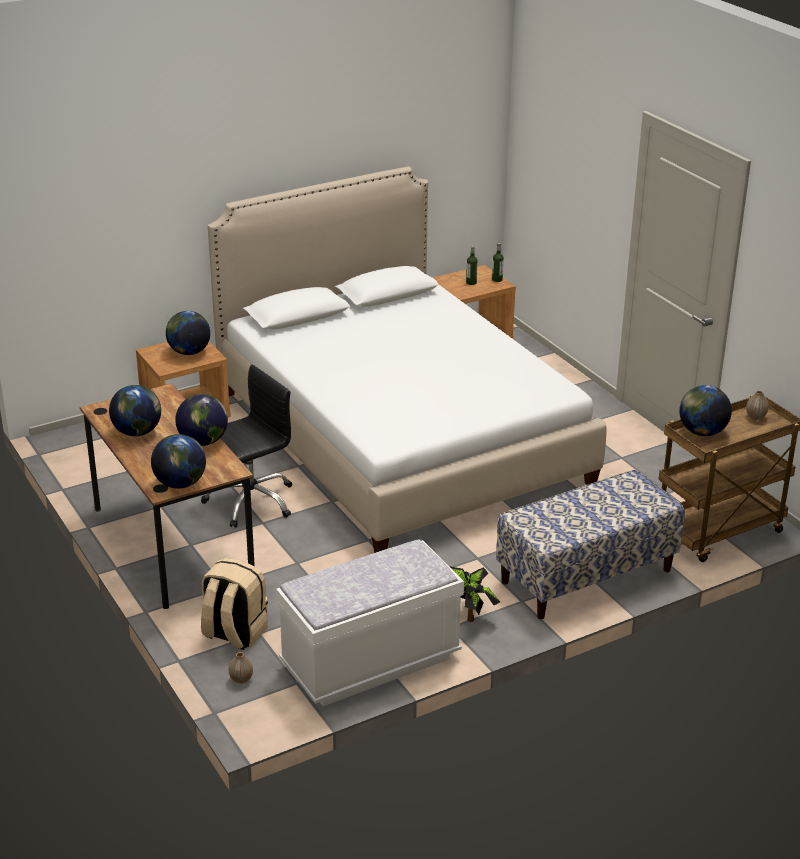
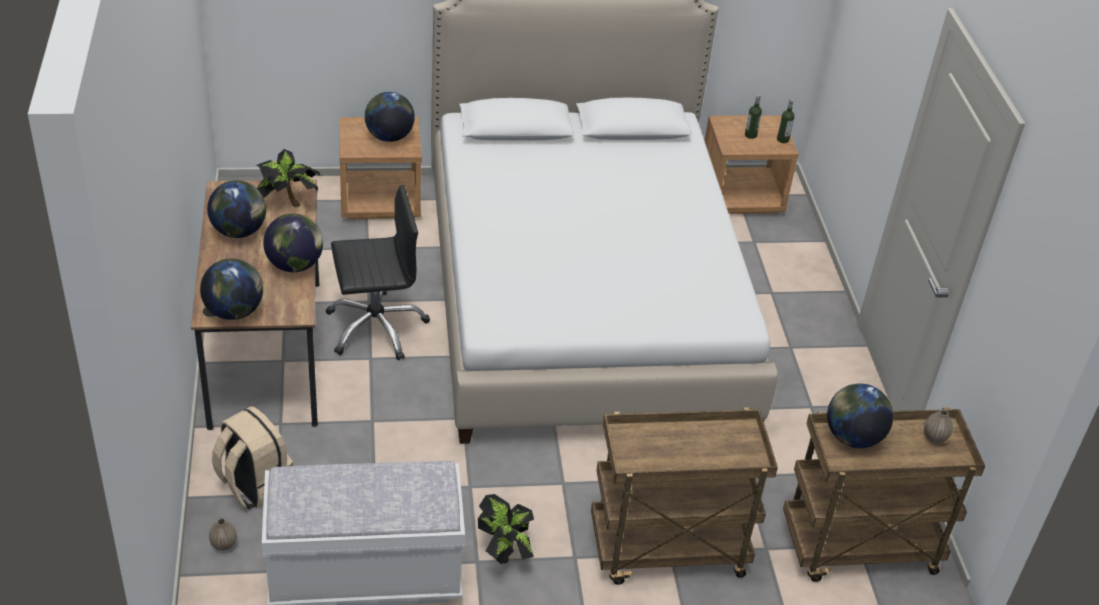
camera: 20 degrees right, 10 degrees up
(161, 403) = (288, 202): none -> potted plant
(586, 576) = (667, 551): bench -> brown cart

